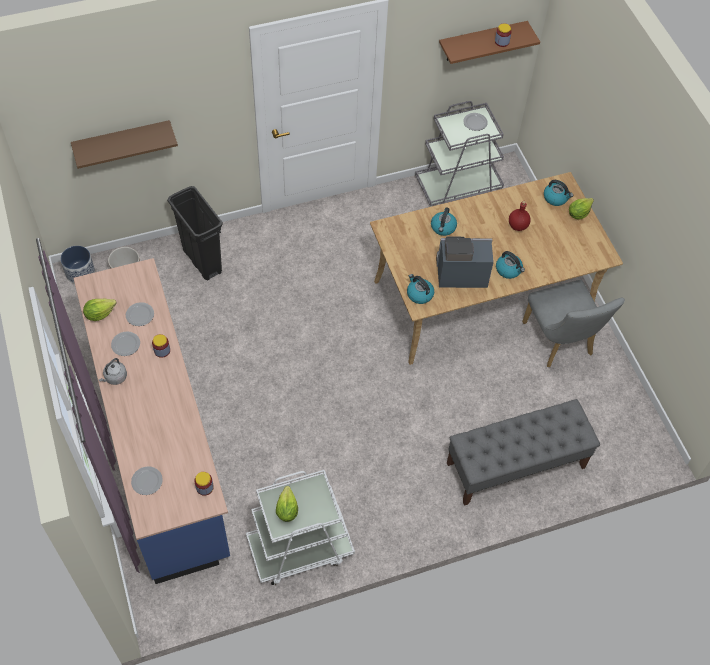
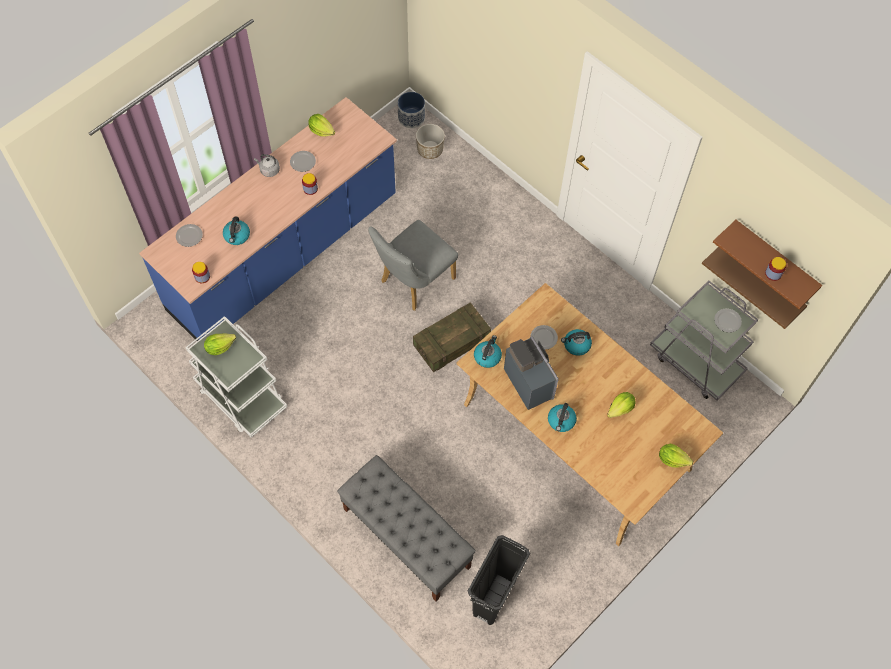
camera: 65 degrees right, 5 degrees up
(122, 141) = (475, 51): brown shelf -> brown shelf (761, 281)
(140, 314) = (336, 157): plate -> plate (544, 338)
(203, 262) = (475, 196): black trash can -> black trash can (494, 598)
(343, 347) = (452, 343): none -> crate
(517, 225) = (620, 409): red bottle -> lettuce
(556, 198) = (678, 431): kettle -> kettle (237, 236)
(560, 343) = (564, 528): grey chair -> grey chair (413, 282)

